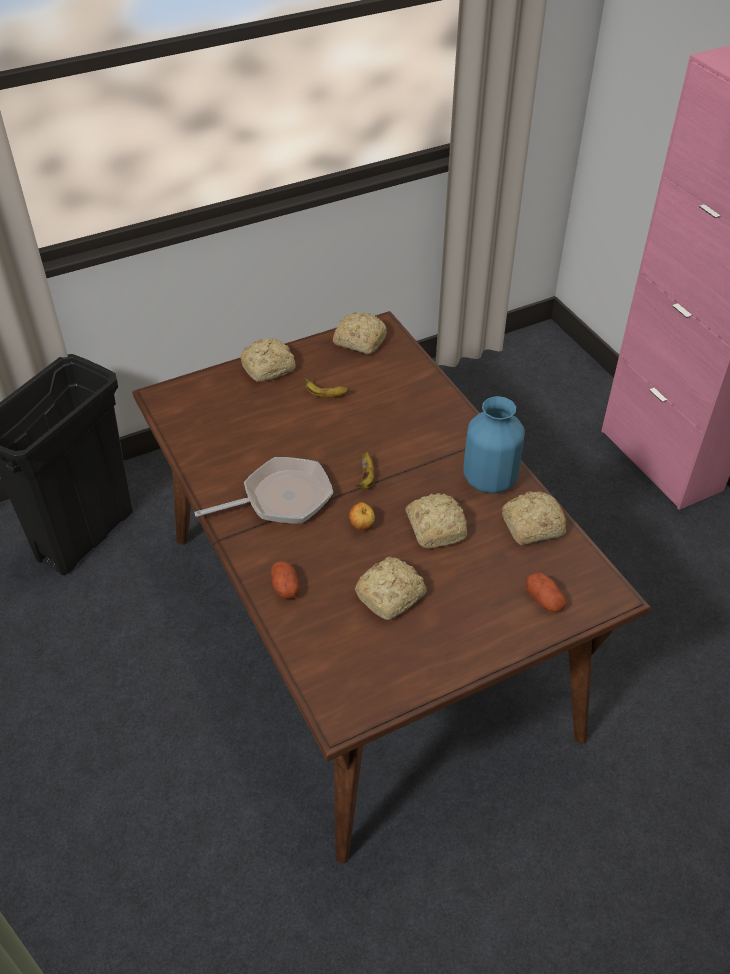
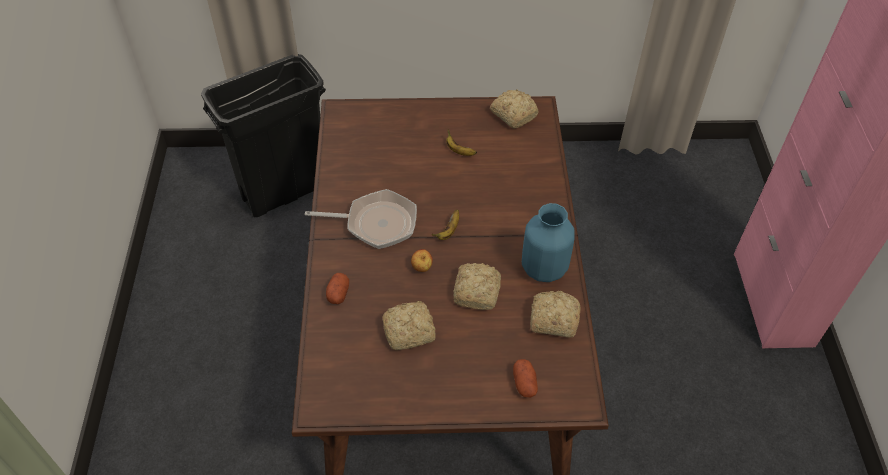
camera: 25 degrees right, 5 degrees up
(270, 368) = (431, 114): bread -> none

